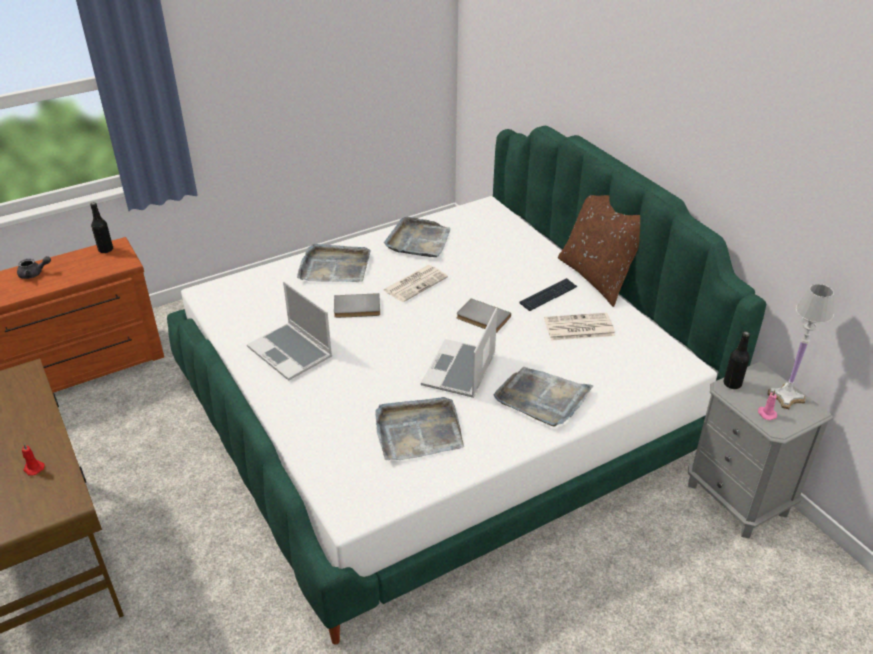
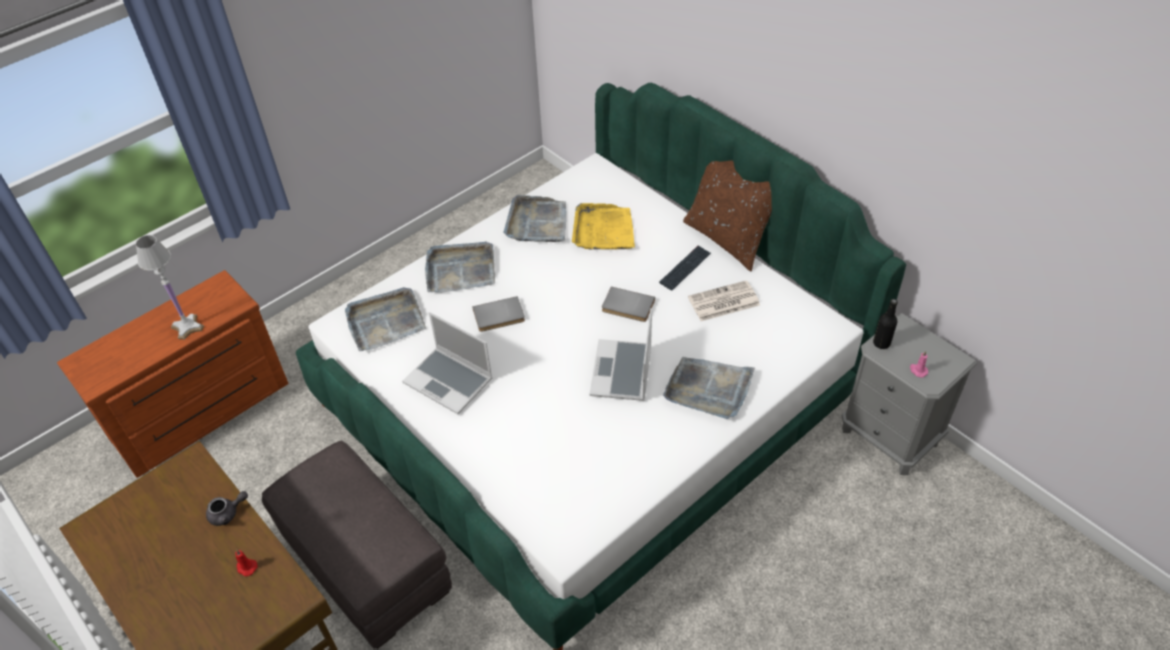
camera: 10 degrees left, 10 degrees up
(34, 274) = (143, 334): grey teapot -> grey teapot (228, 513)
(106, 249) = (209, 290): black bottle -> none
(178, 521) = (368, 564): none -> grey ottoman
(415, 283) = (549, 276): newspaper -> none
(417, 431) = (601, 448): grey tray -> grey tray (385, 321)
(479, 255) = (603, 230): none -> yellow tray
(786, 396) = (932, 348): white table lamp -> white table lamp (188, 327)

